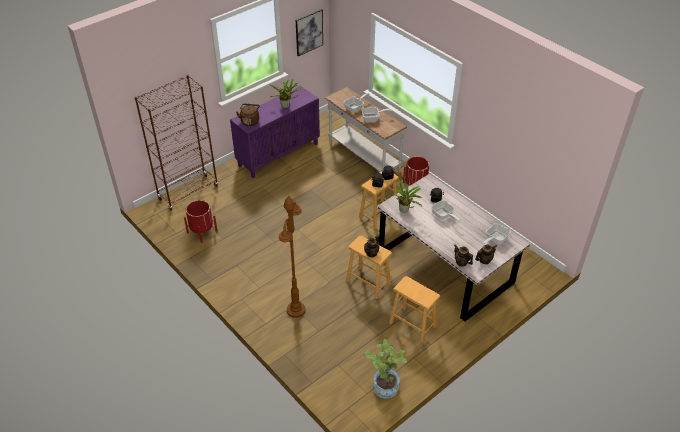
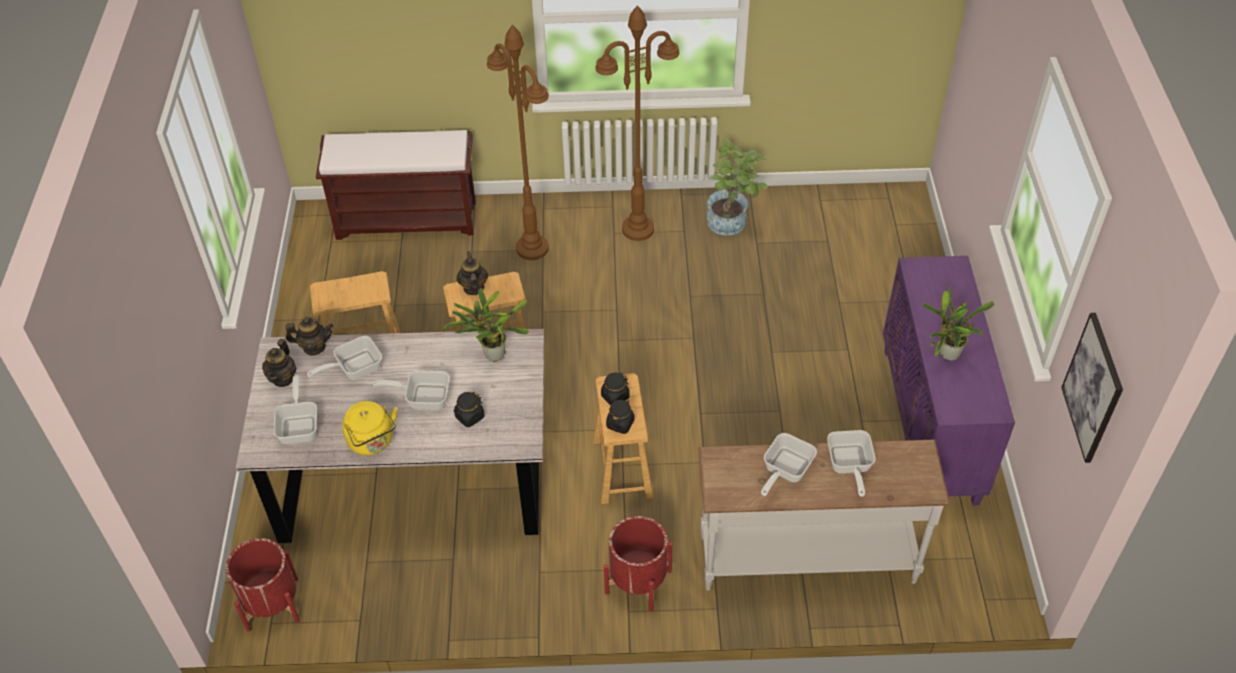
camera: 130 degrees right, 5 degrees up
(188, 192) = (913, 252): brown bookcase -> none
(202, 231) = (796, 227): red planter -> red planter (272, 604)
(249, 281) = (638, 229): none -> brown floor lamp
(250, 121) = (937, 279): brown kettle -> none
(322, 373) = (408, 219): none -> brown bench
(384, 384) = (321, 264): potted plant -> potted plant (732, 224)
(455, 243) = (354, 369): none -> frying pan
(476, 216) = (372, 442): none -> yellow kettle

